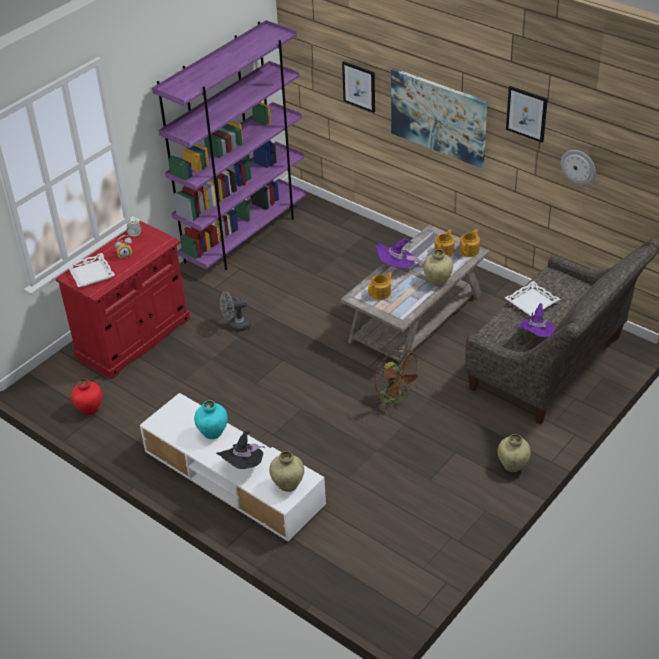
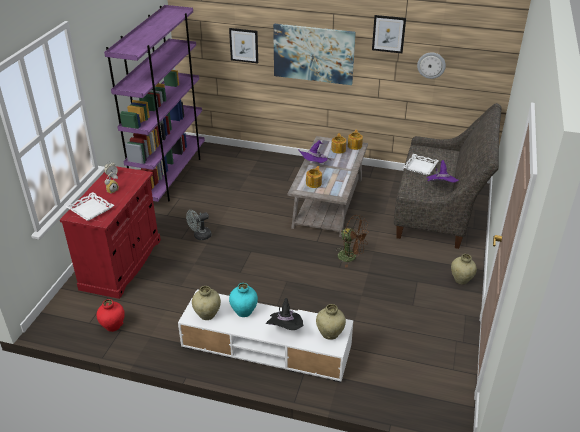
camera: 25 degrees left, 5 degrees down
(437, 281) = (347, 168): beige vase -> beige vase (207, 315)

